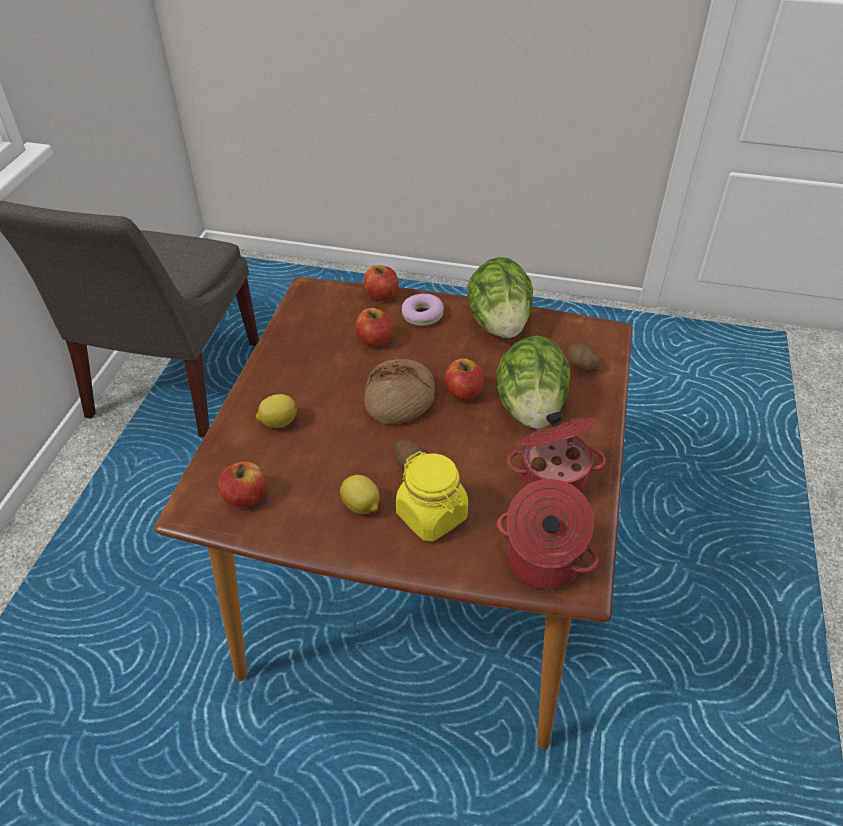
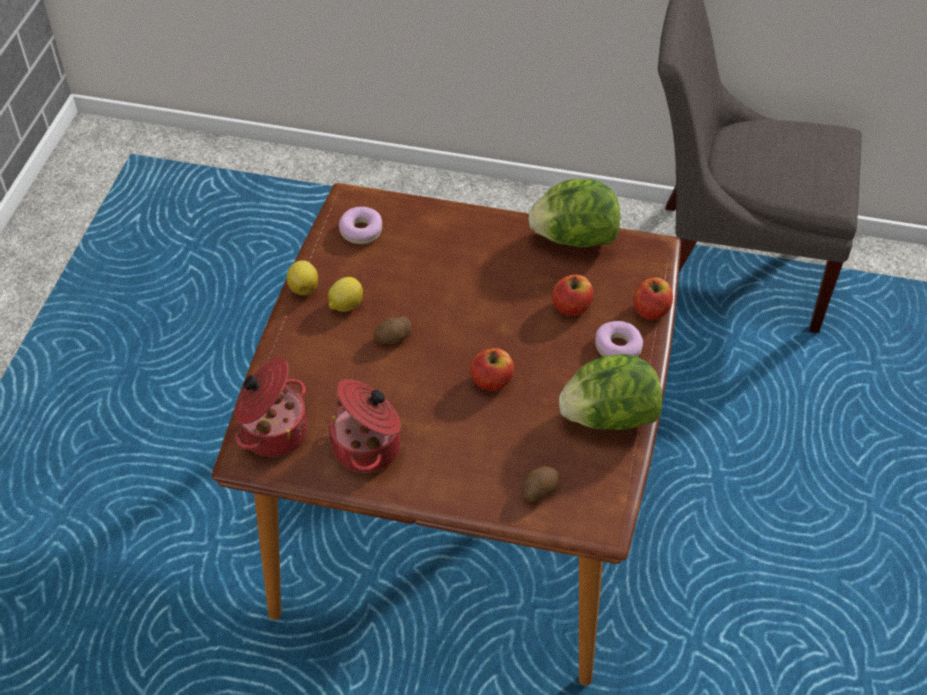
camera: 90 degrees right, 5 degrees up
(245, 497) = (361, 230): apple -> donut
(278, 422) = (449, 242): lemon -> lemon (304, 287)
(399, 400) = (480, 329): bread -> none
(432, 515) = (331, 354): yellow jar -> none
(530, 408) = (468, 437): lettuce -> lettuce (574, 238)

